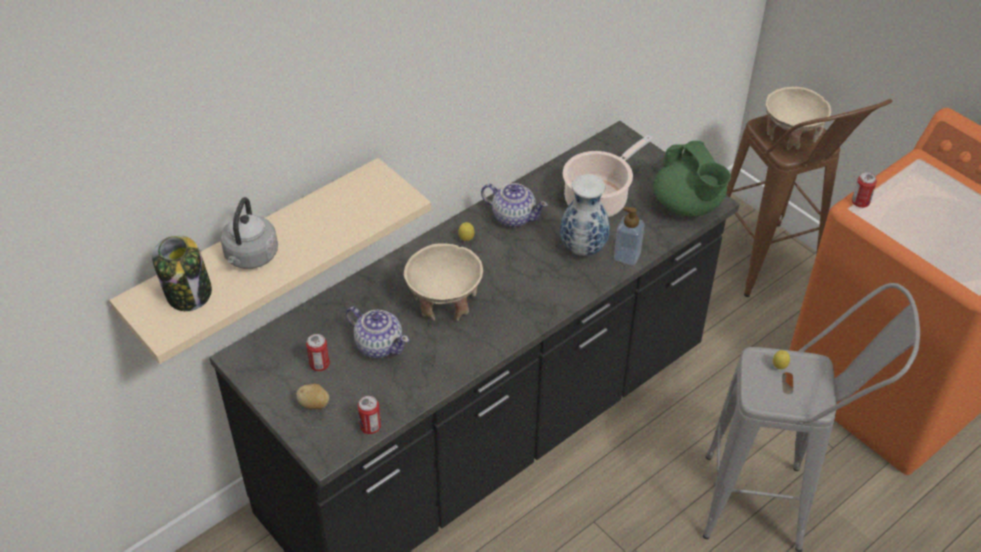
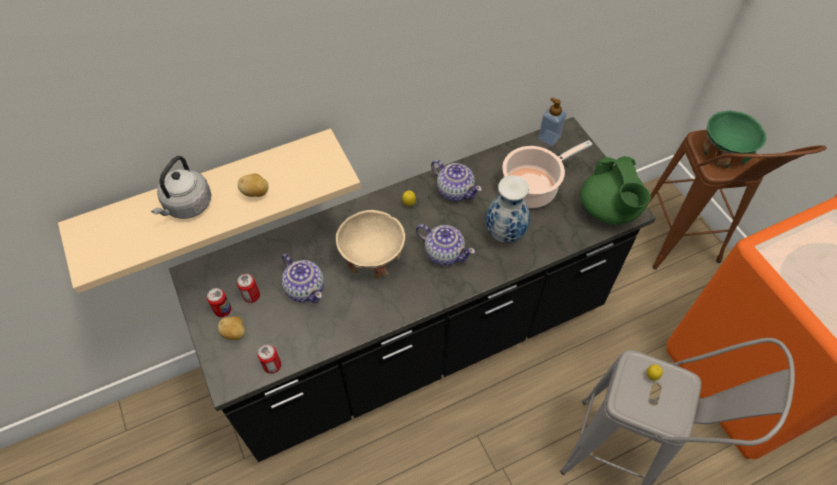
camera: 15 degrees right, 10 degrees up
(189, 293) = (123, 231): jar -> none
(322, 232) = (256, 193): none -> potato
(523, 280) = (444, 252): none -> teapot
(627, 256) = (540, 248): soap dispenser -> soap dispenser (549, 137)
(791, 134) = (724, 152): beige bowl -> green bowl
(860, 203) = (768, 243): can -> can (223, 310)

